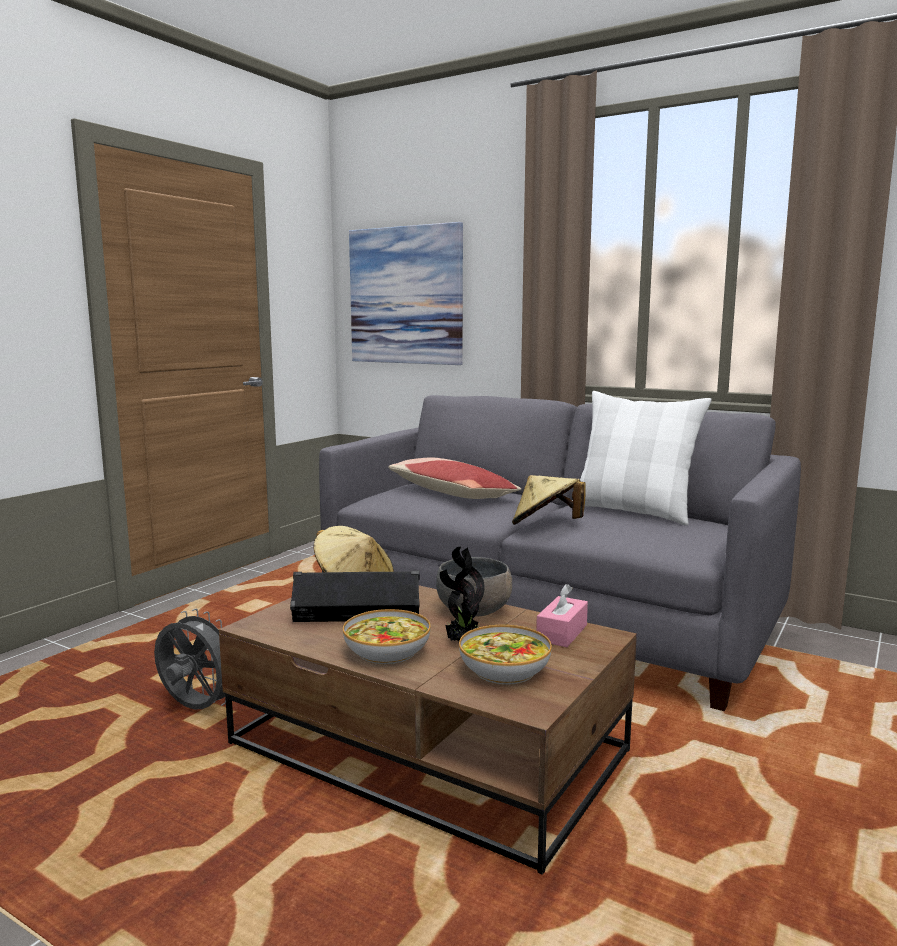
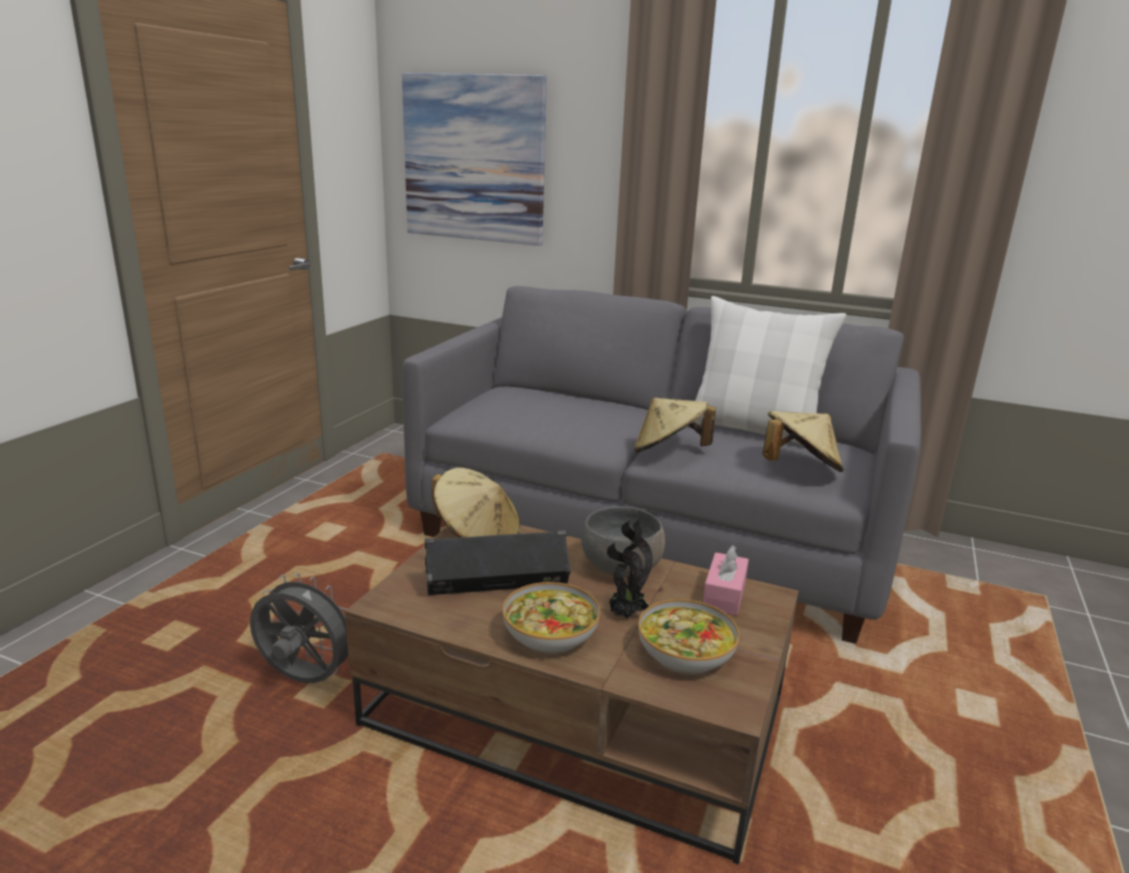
camera: 10 degrees left, 10 degrees up
(451, 493) = (551, 406): pillow -> none
(663, 536) = (800, 468): none -> beige hat

